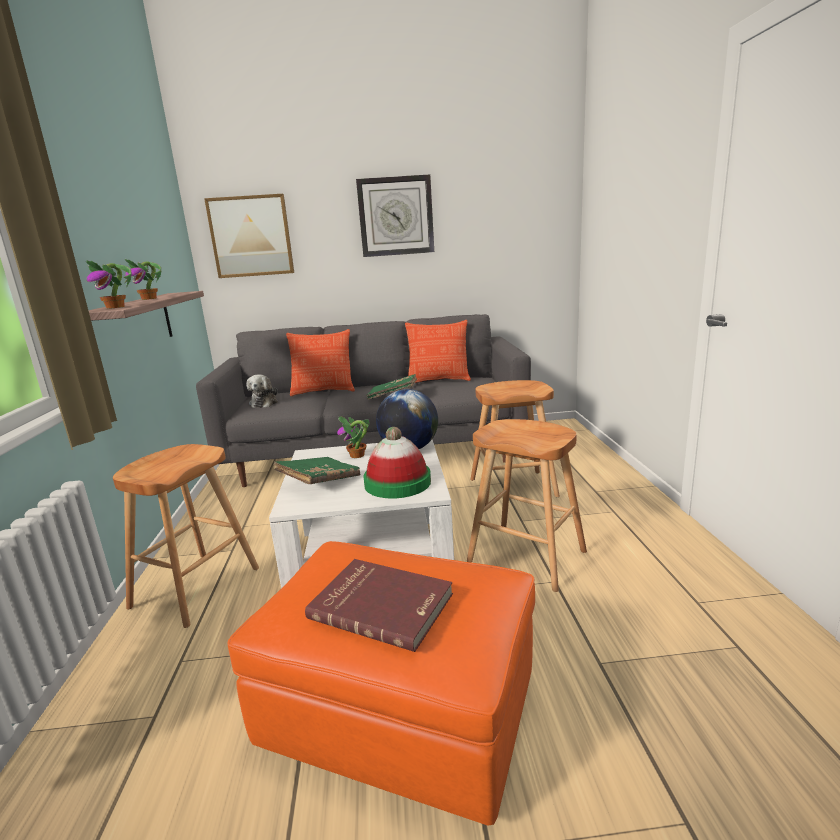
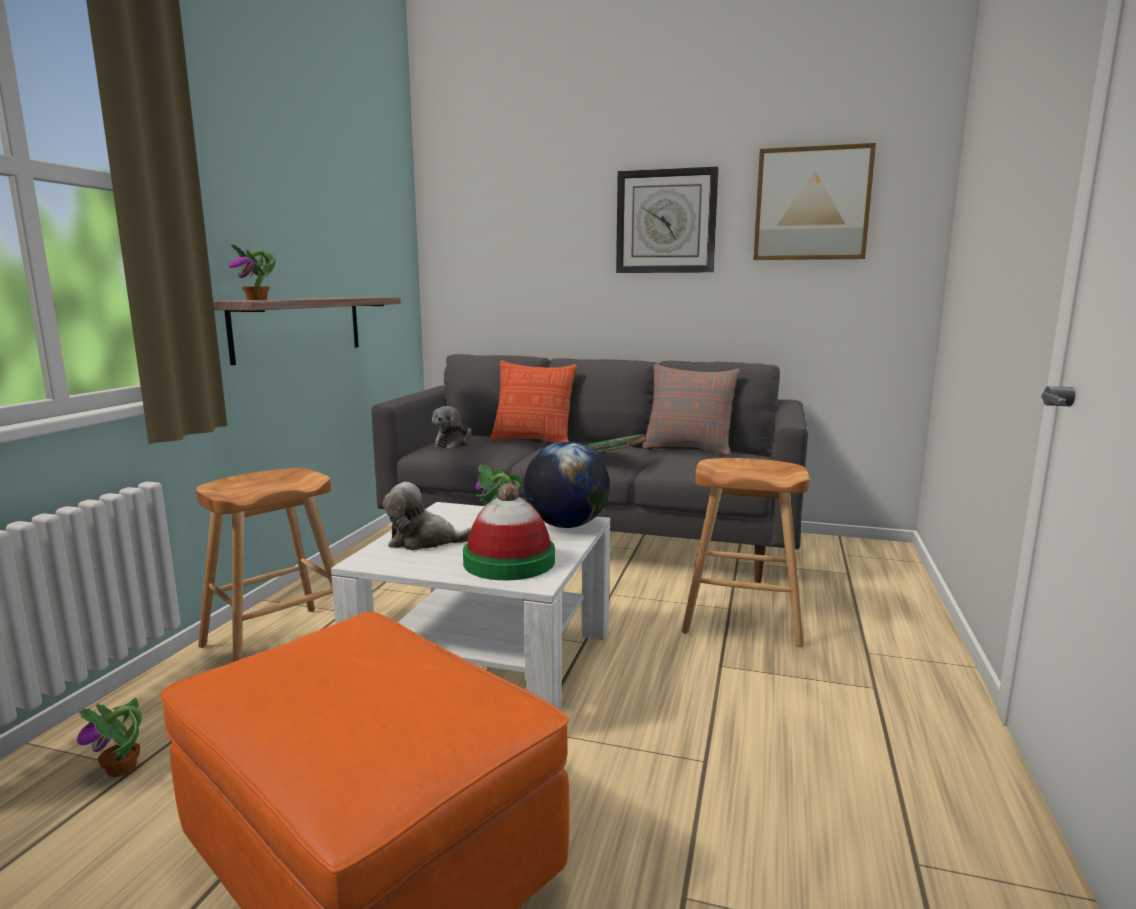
camera: 20 degrees right, 5 degrees down
(149, 298) = (320, 298): potted plant -> potted plant (122, 769)
(251, 236) = (484, 239): picture -> picture (812, 204)
(319, 481) = (424, 541): green book -> plush toy
(382, 605) = (331, 694): red book -> none
(439, 380) = (688, 450): orange pillow -> grey pillow
(526, 556) = (689, 715): brown stool -> none

